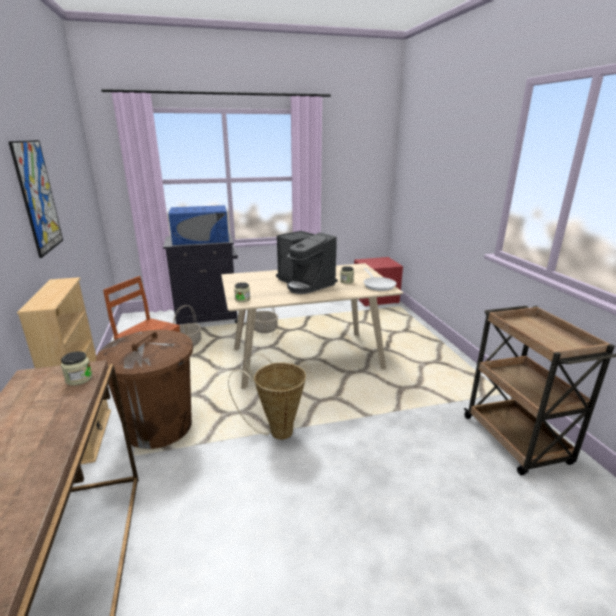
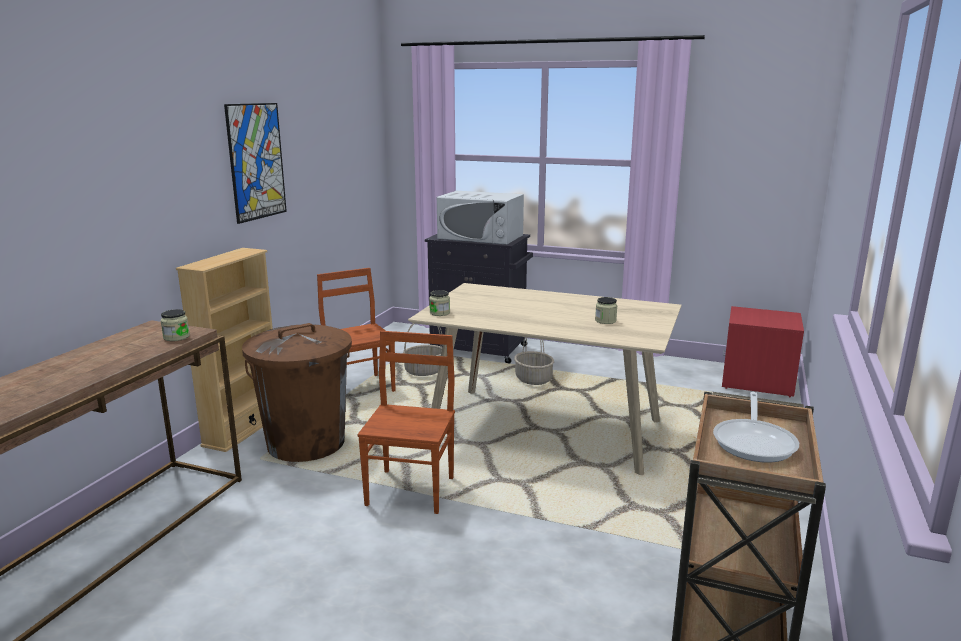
camera: 35 degrees right, 5 degrees down
(201, 239) = (480, 237): blue microwave -> white microwave
(276, 430) = (412, 491): basket -> brown chair
(305, 283) = (544, 312): coffee machine -> none
(378, 285) = (643, 334): frying pan -> frying pan (754, 442)

